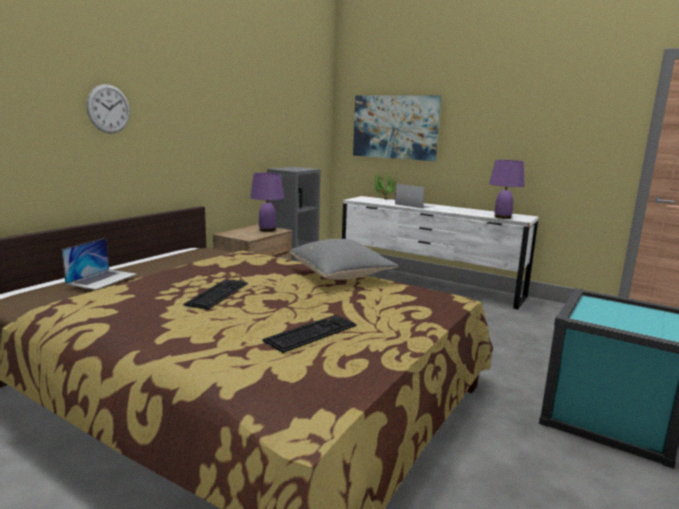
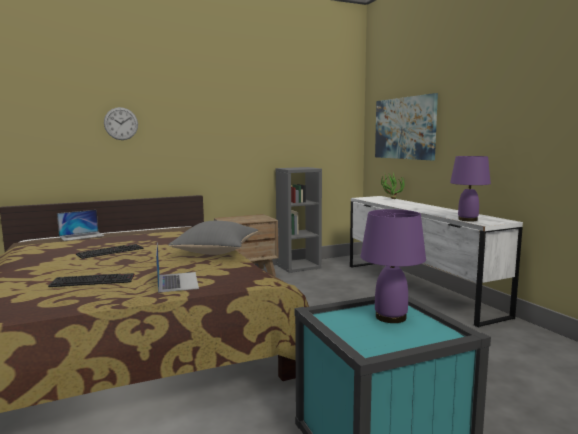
camera: 35 degrees right, 5 degrees down
(267, 230) = (258, 218): purple table lamp -> purple table lamp (390, 317)
(414, 205) = (405, 205): laptop -> laptop (177, 281)

